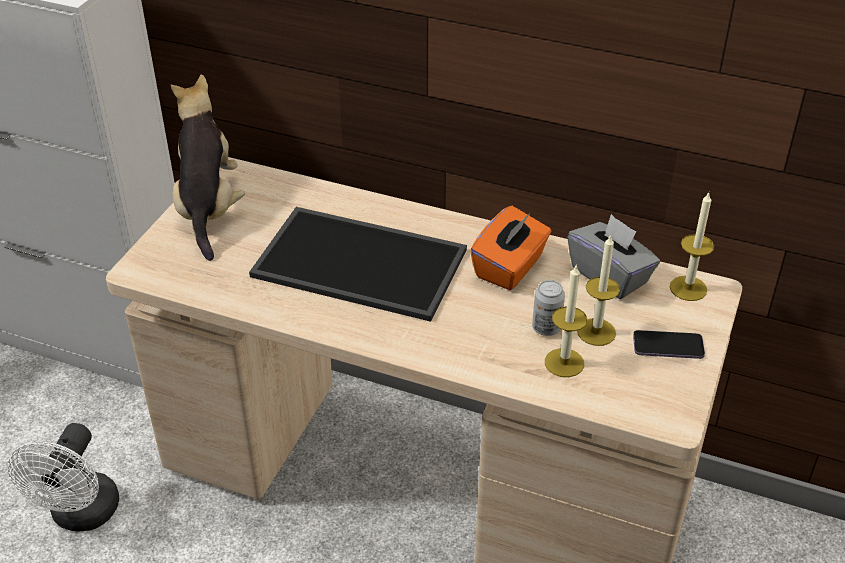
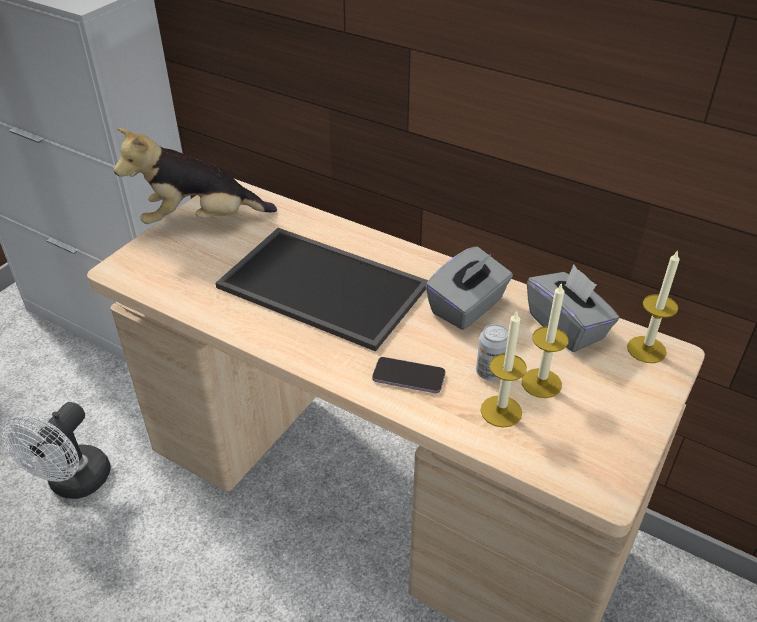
camera: 10 degrees right, 0 degrees up
(209, 208) = (200, 221): plush toy -> plush toy turned 105 degrees counterclockwise
(510, 267) = (467, 307): orange tissue box -> grey tissue box
(668, 346) = (614, 408): phone -> phone (408, 377)

